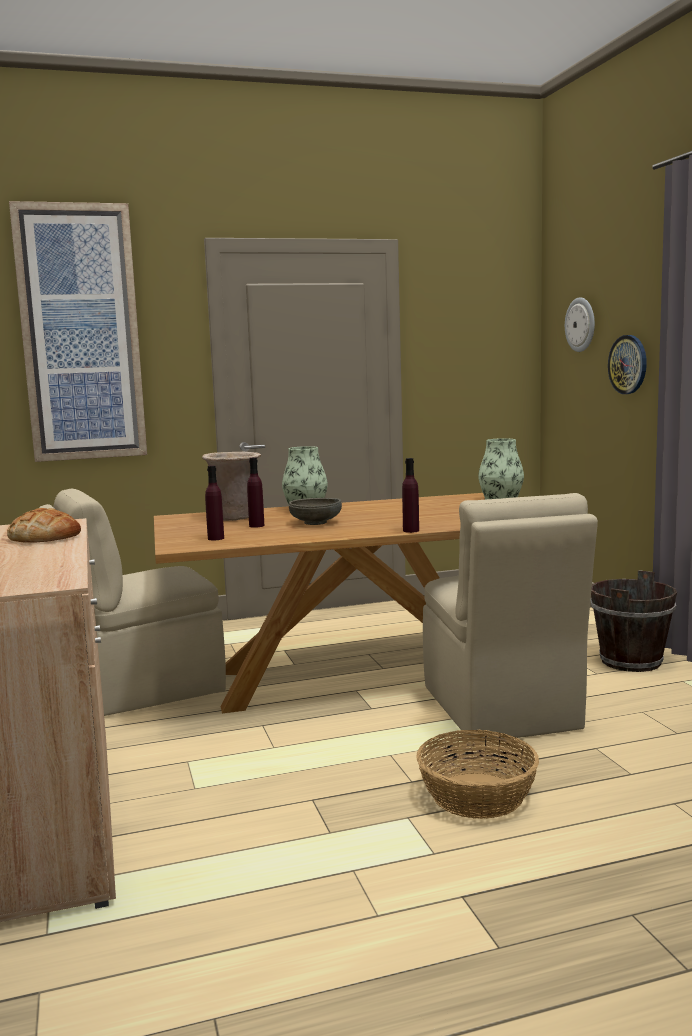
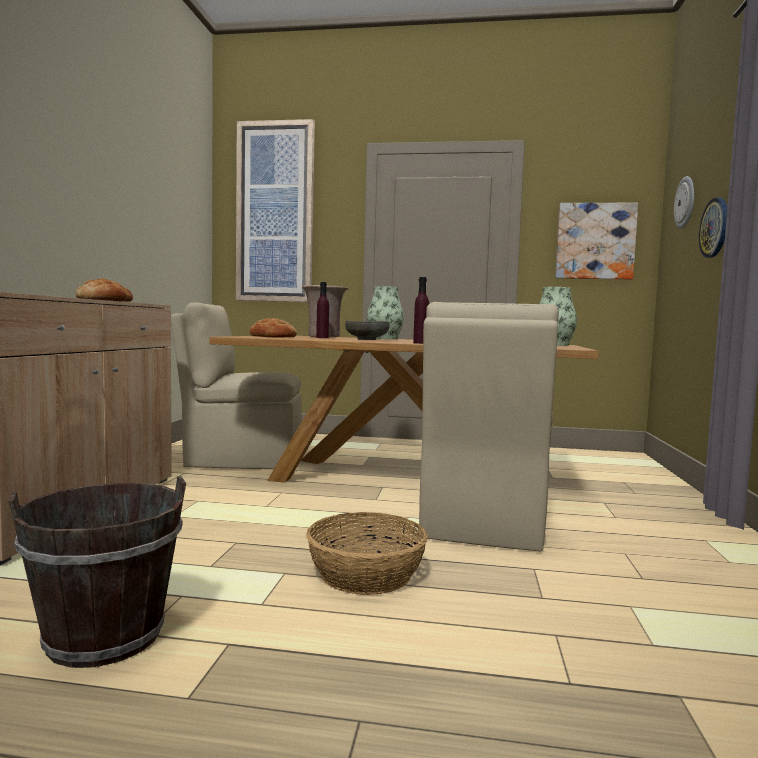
camera: 25 degrees right, 5 degrees down
(216, 538) = (273, 337): purple bottle -> bread
(479, 357) = (595, 241): none -> picture
(630, 661) = (664, 515): brown bucket -> brown bucket (105, 636)

